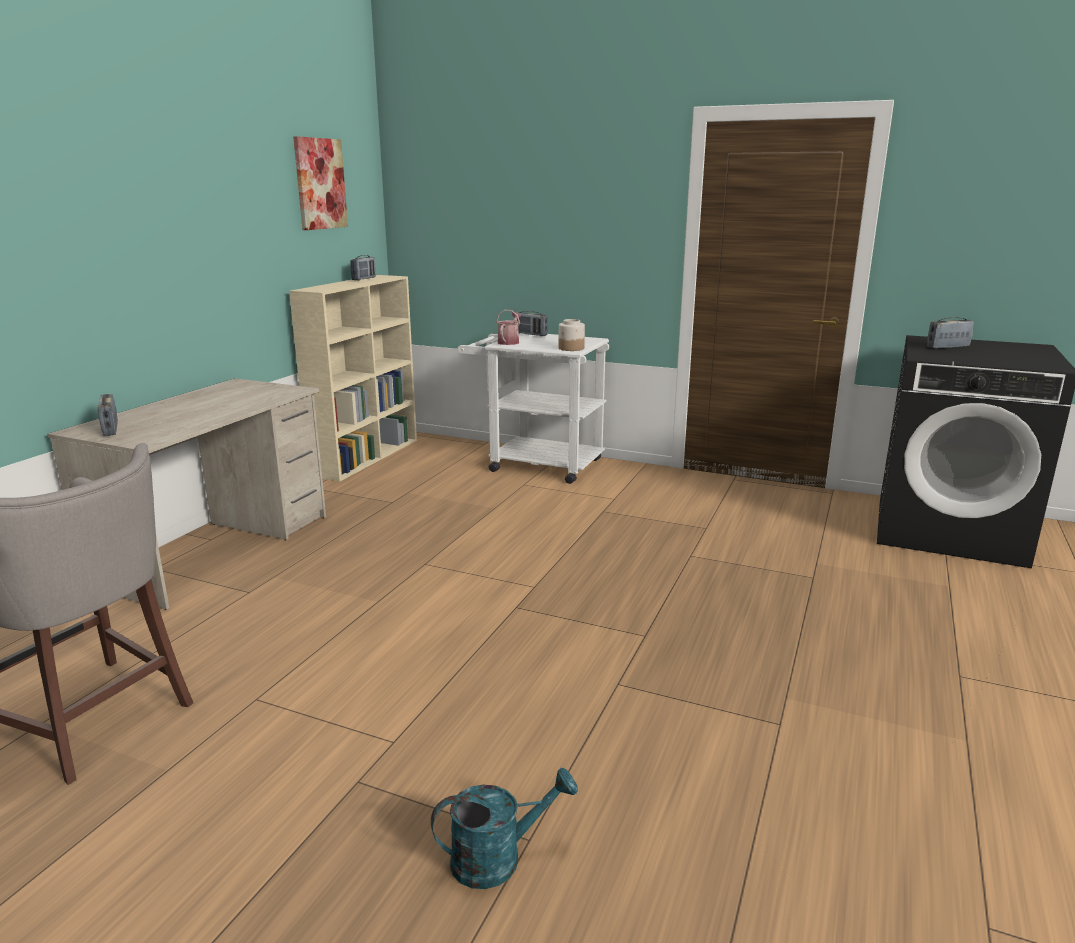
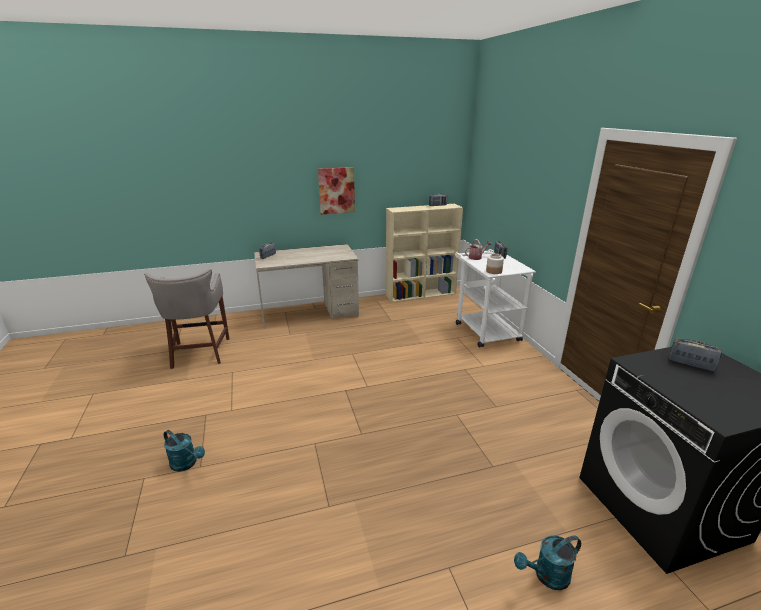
camera: 50 degrees right, 5 degrees up
(320, 184) = (419, 156): picture -> picture (336, 190)
(1004, 624) = (546, 576): none -> turquoise watering can

